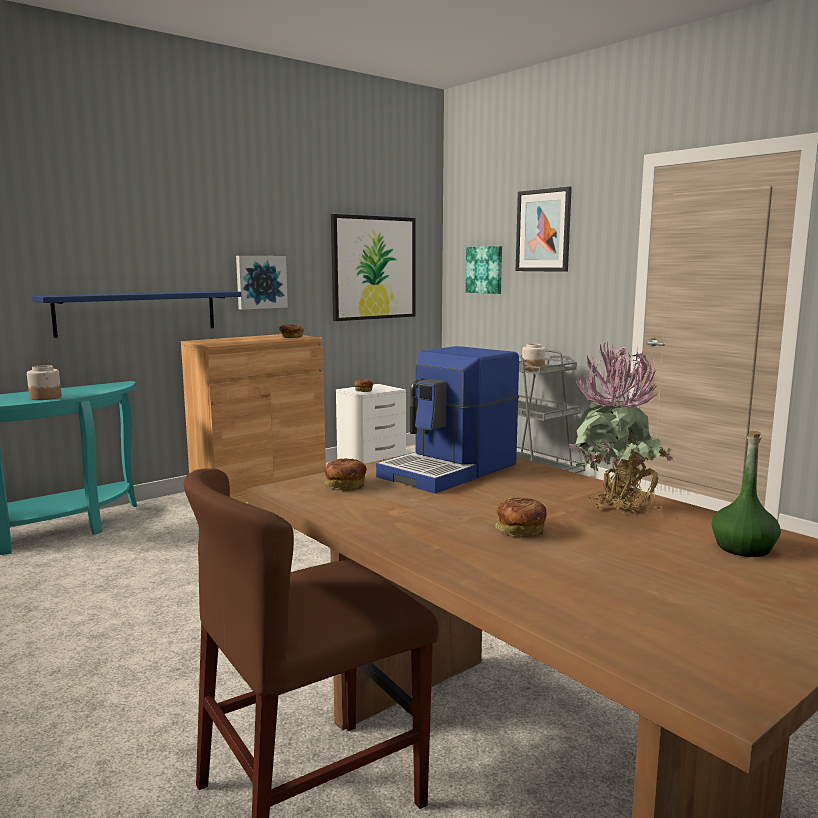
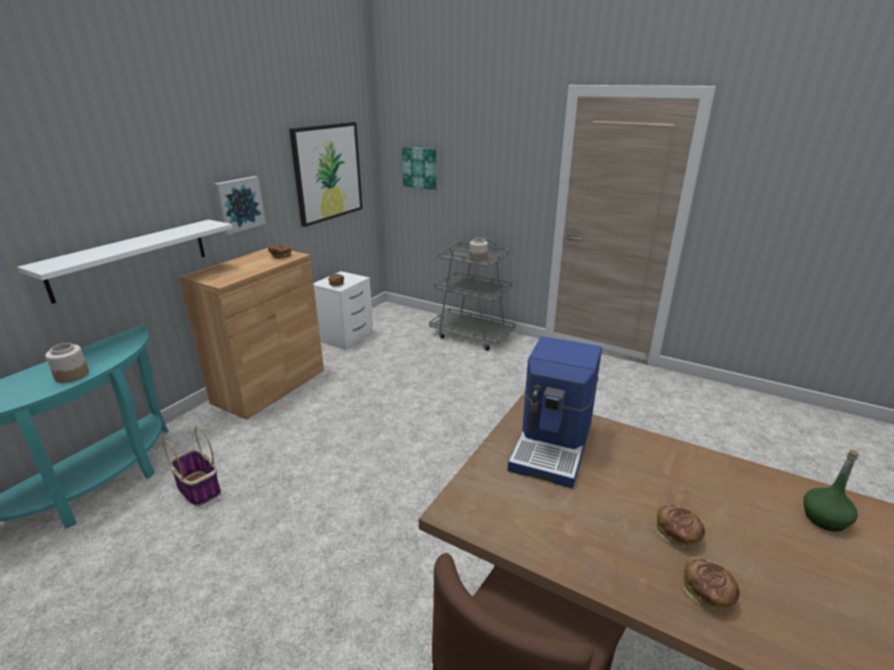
camera: 20 degrees left, 15 degrees up
(132, 548) = (198, 488): none -> basket
(137, 312) = (131, 258): blue shelf -> white shelf
(345, 485) = (495, 492): bread -> bread (707, 593)
(543, 230) = (475, 139): picture -> none
(617, 513) = (715, 487): potted plant -> none

